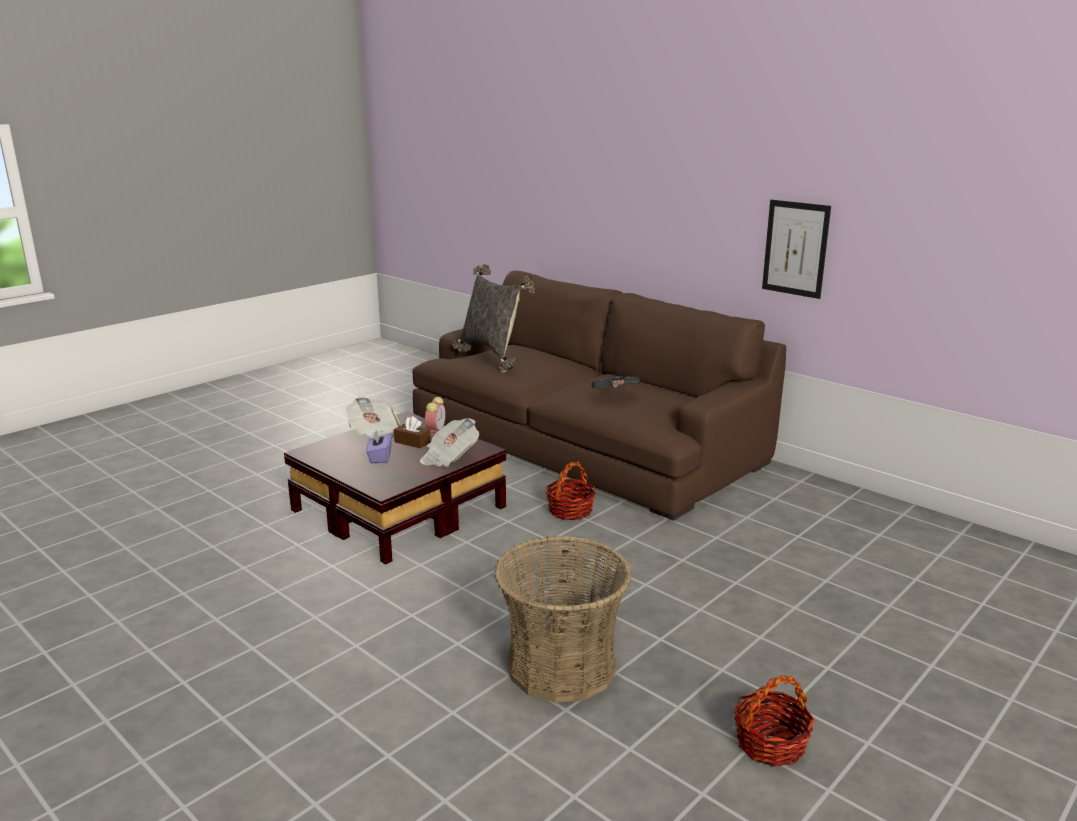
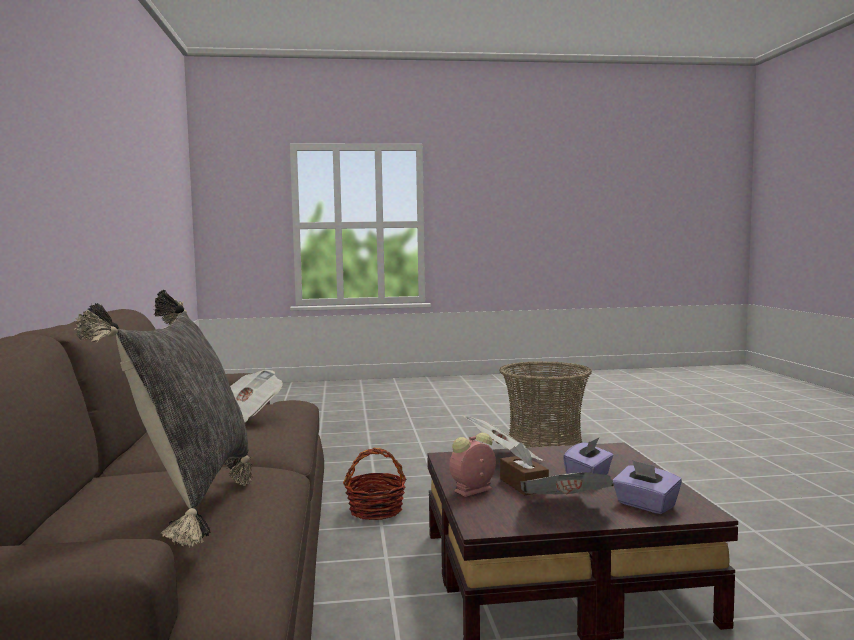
camera: 140 degrees left, 15 degrees down
(335, 448) = (645, 505): none -> purple tissue box
(770, 744) = (485, 412): basket -> none
(795, 248) = (78, 224): picture -> none

